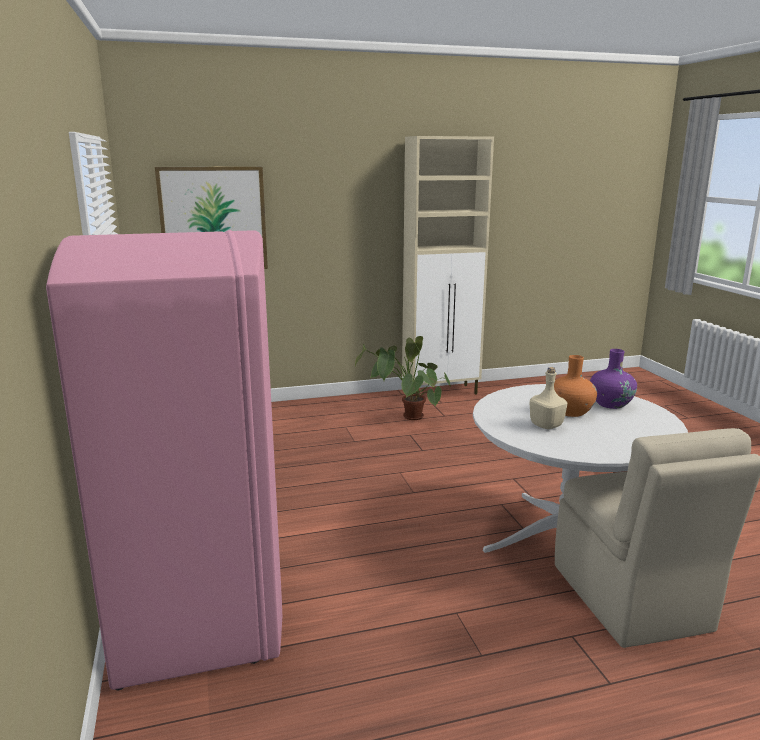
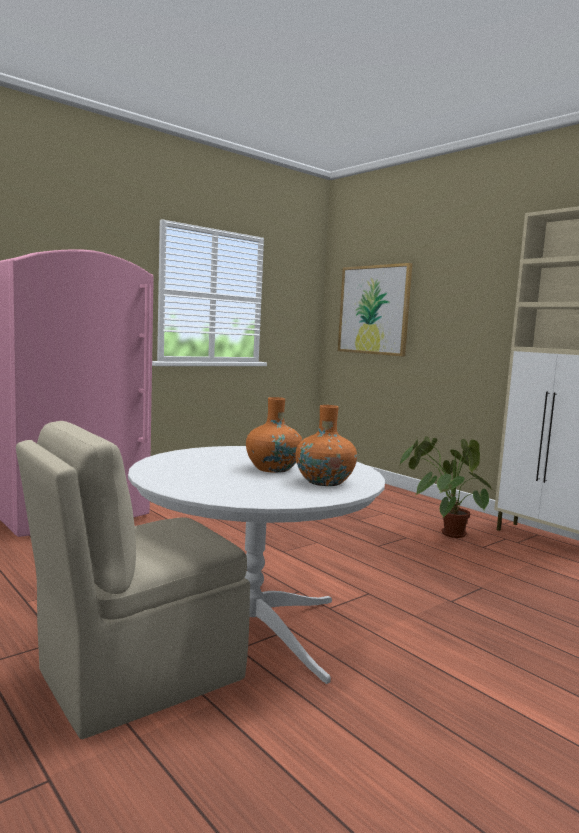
camera: 65 degrees right, 10 degrees down
(545, 426) = (219, 462): beige bottle -> none
(610, 404) = (324, 481): purple vase -> orange vase

